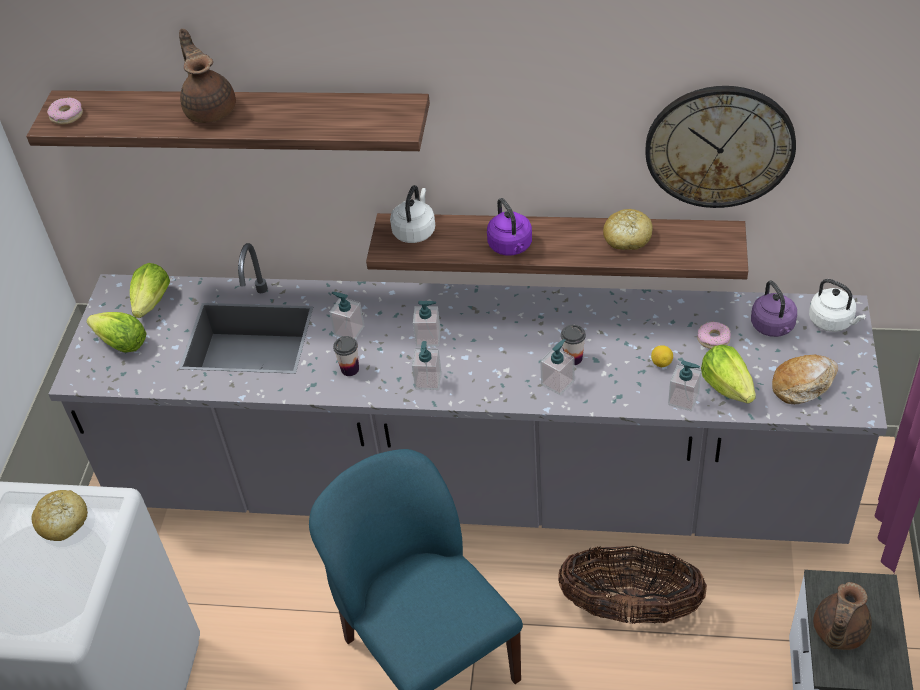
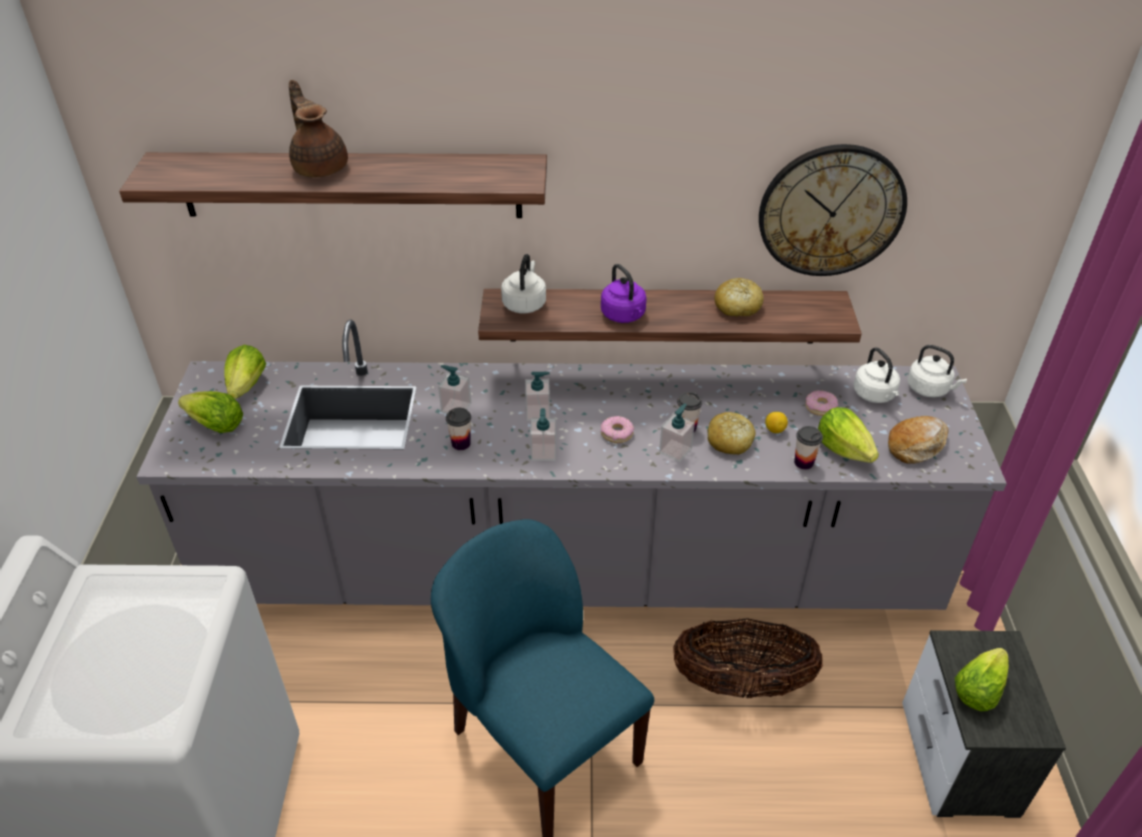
camera: 10 degrees left, 5 degrees down
(63, 522) = (157, 604): bread -> bread (729, 441)
(66, 116) = (163, 173): donut -> donut (616, 433)
(683, 399) = (803, 462): soap dispenser -> cup
(773, 327) = (875, 395): purple kettle -> white kettle
(838, 632) = (977, 690): brown teapot -> lettuce

